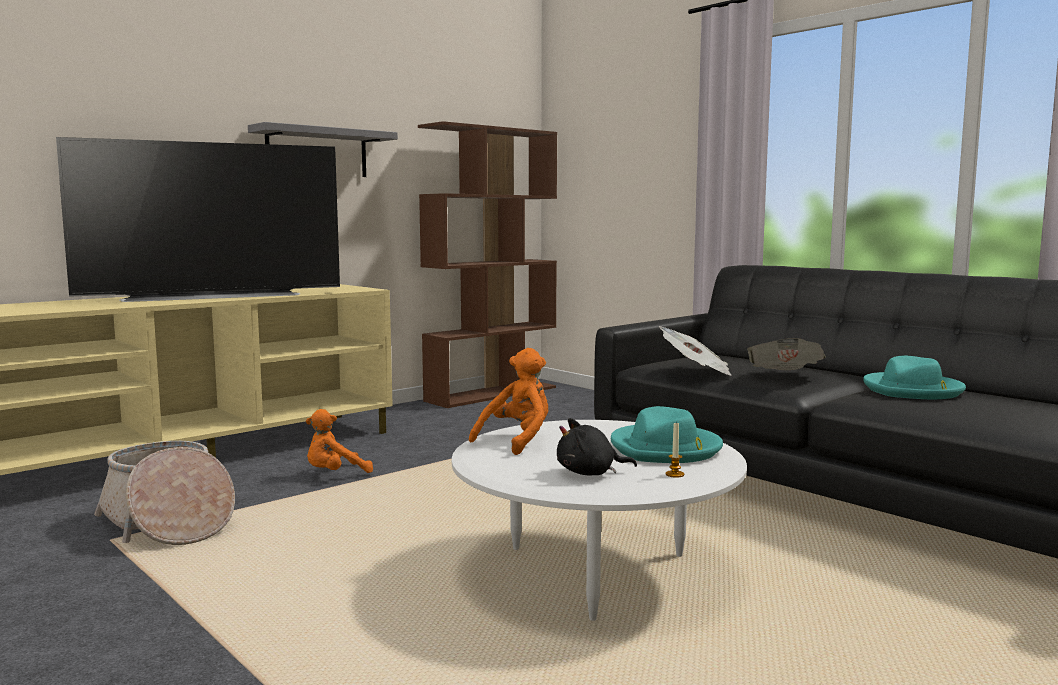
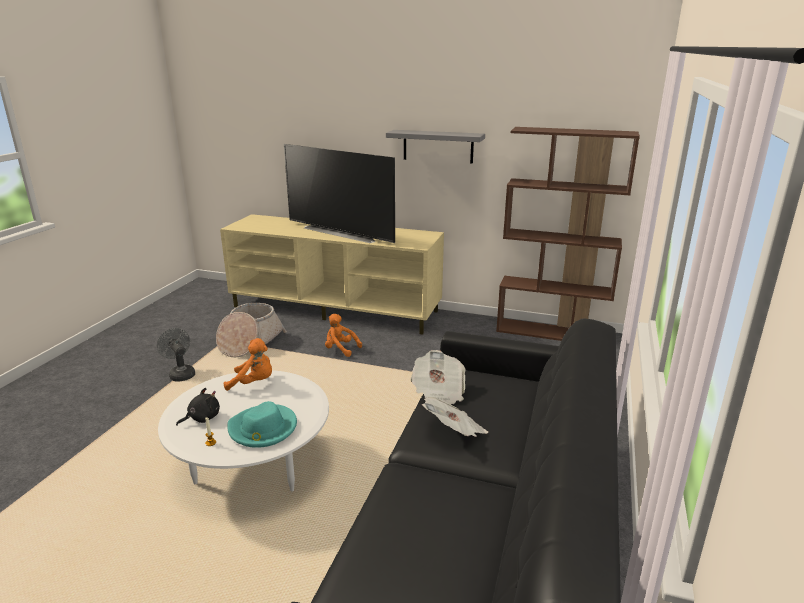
camera: 60 degrees right, 15 degrees up
(163, 595) = (180, 374): none -> grey fan
(590, 473) = (202, 418): black plush toy -> black plush toy turned 90 degrees clockwise
(913, 390) = (455, 501): turquoise hat -> none

